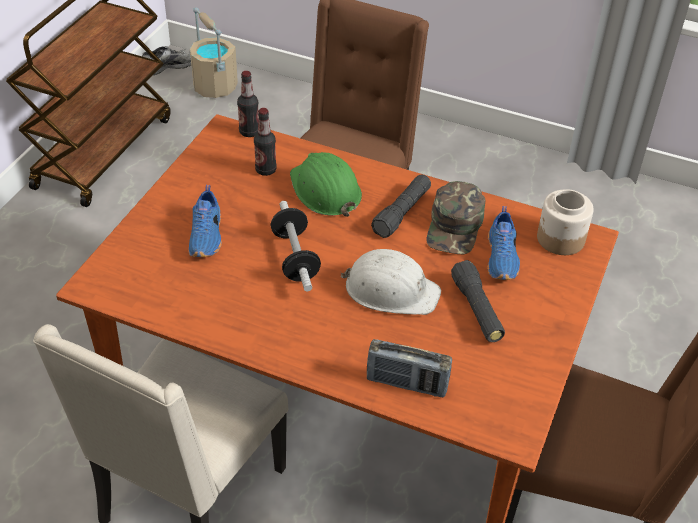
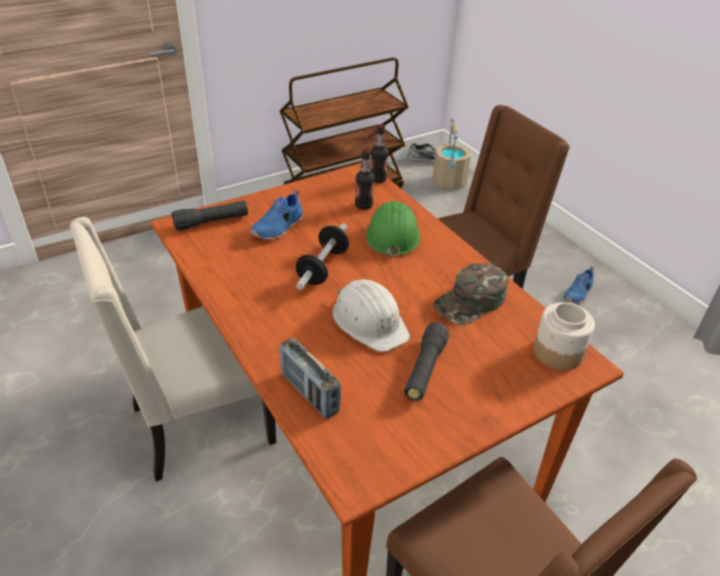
camera: 35 degrees right, 5 degrees down
(402, 213) = (436, 274): black flashlight -> black flashlight (211, 222)
(502, 258) = (488, 342): blue shoe -> blue shoe (578, 294)

